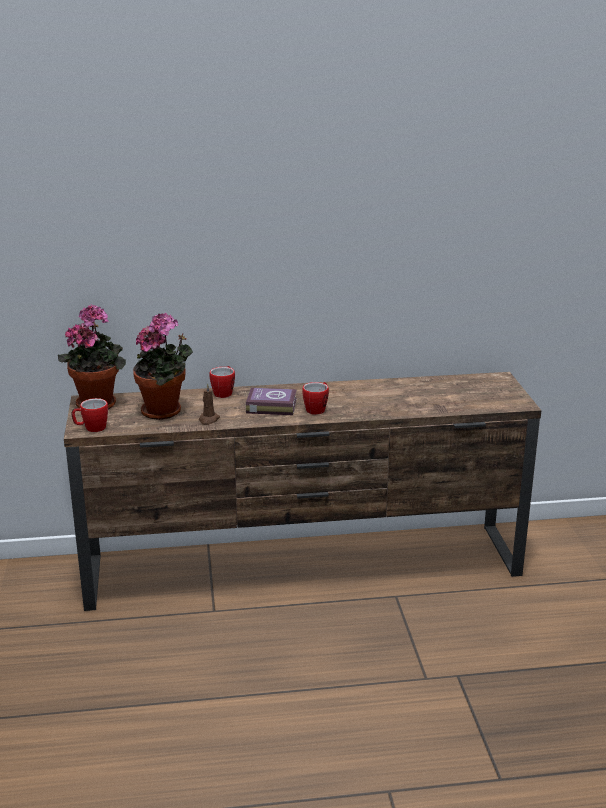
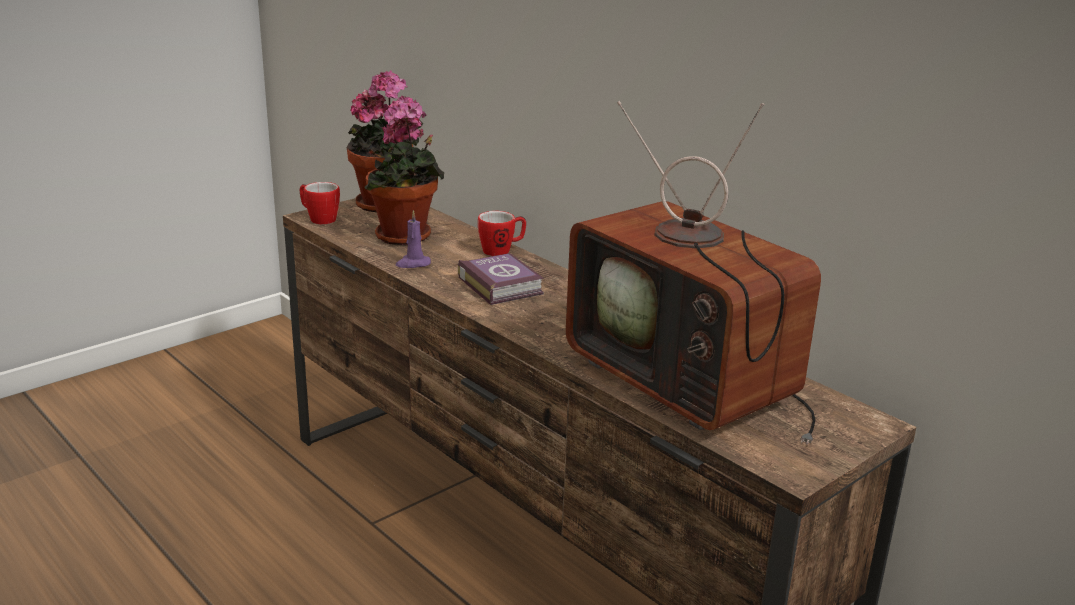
camera: 55 degrees right, 0 degrees up
(208, 420) = (413, 264): brown candle -> purple candle
(317, 409) = (531, 314): mug -> none
(430, 398) = (689, 383): none -> television

